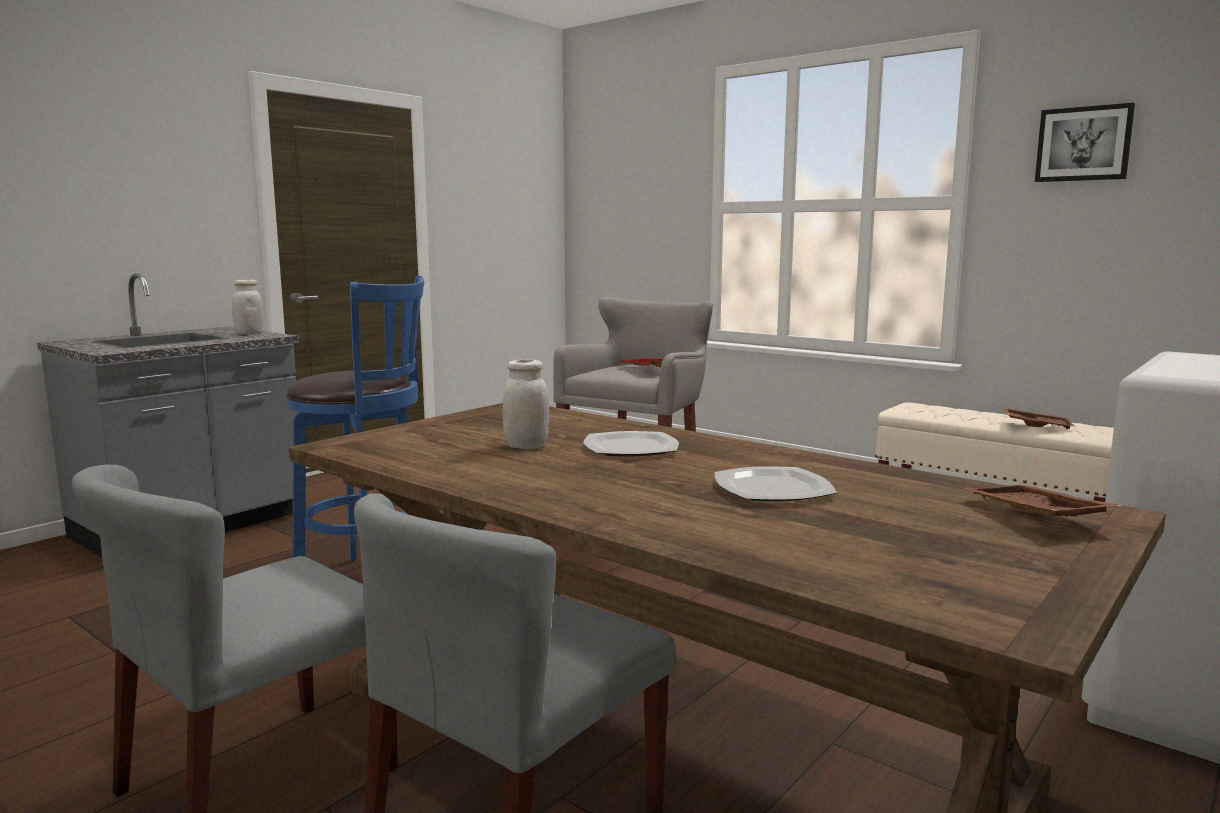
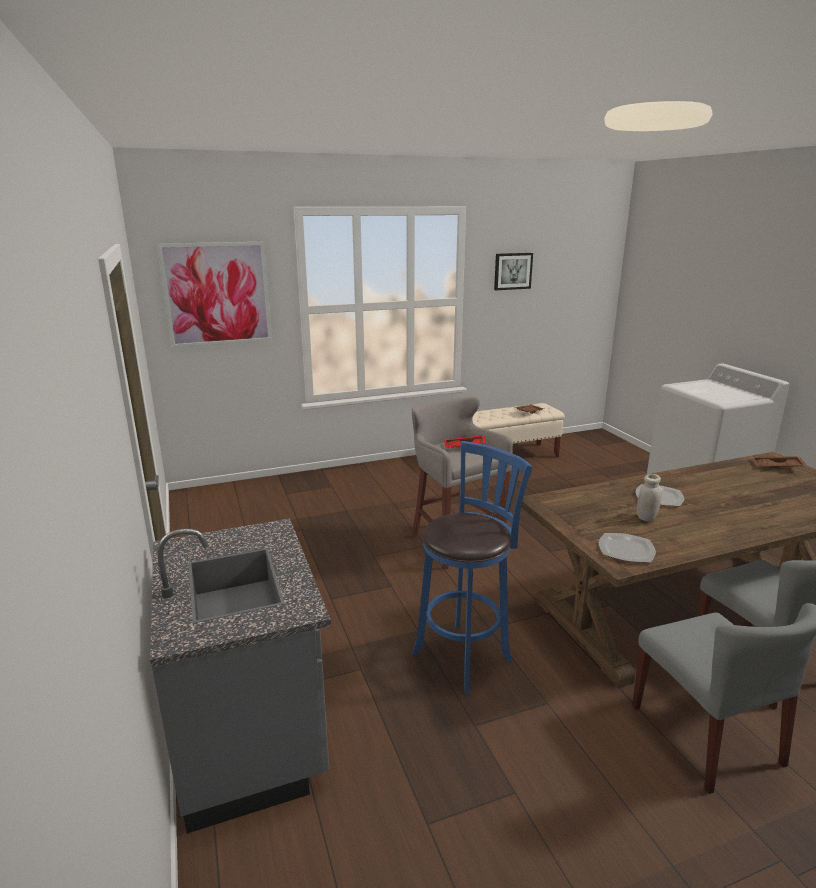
camera: 60 degrees left, 10 degrees up
(249, 333) = (244, 536): white jar -> none
(629, 184) = (217, 294): none -> picture
(773, 489) = (737, 490): plate -> plate (625, 549)

